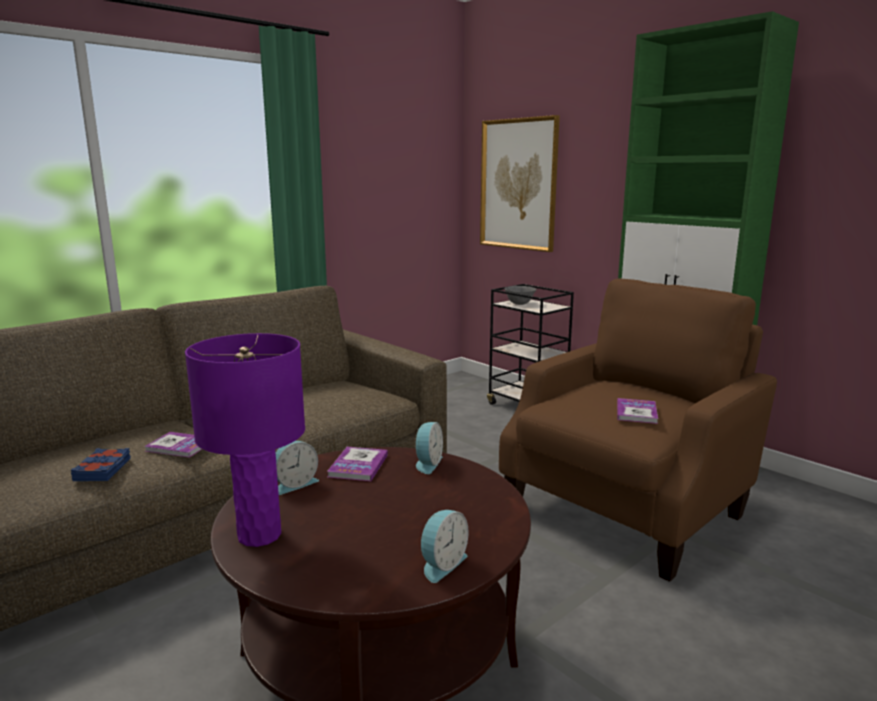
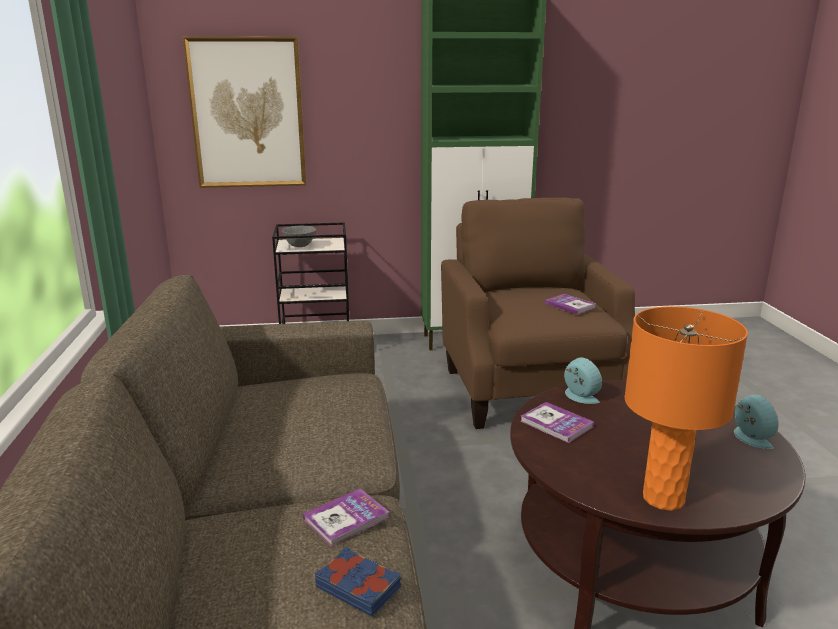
camera: 55 degrees left, 5 degrees up
(259, 535) = (664, 498): purple table lamp -> orange table lamp
(294, 484) = (570, 461): alarm clock -> none

